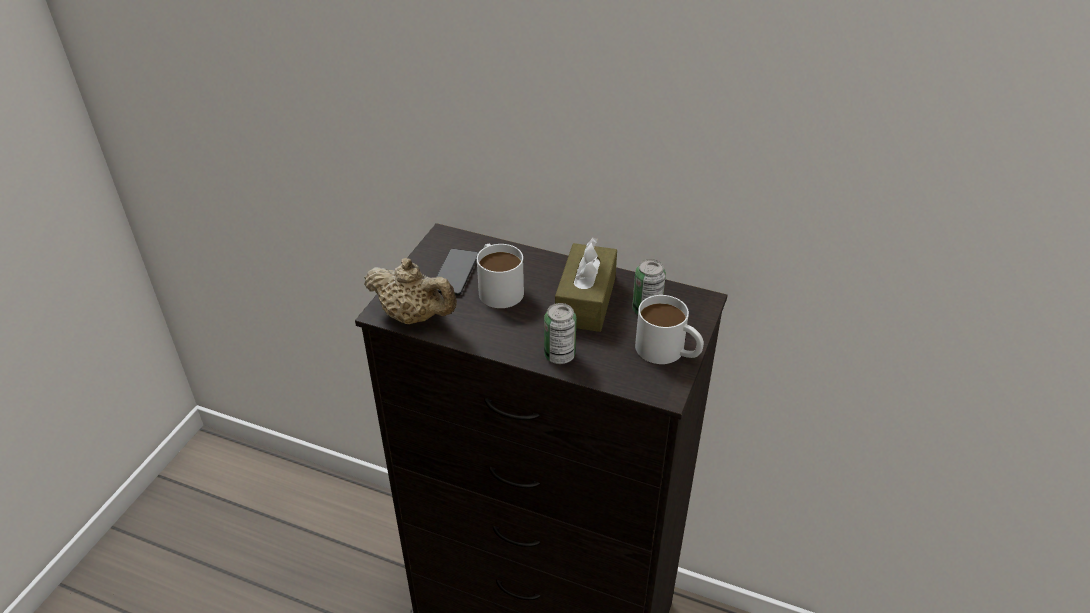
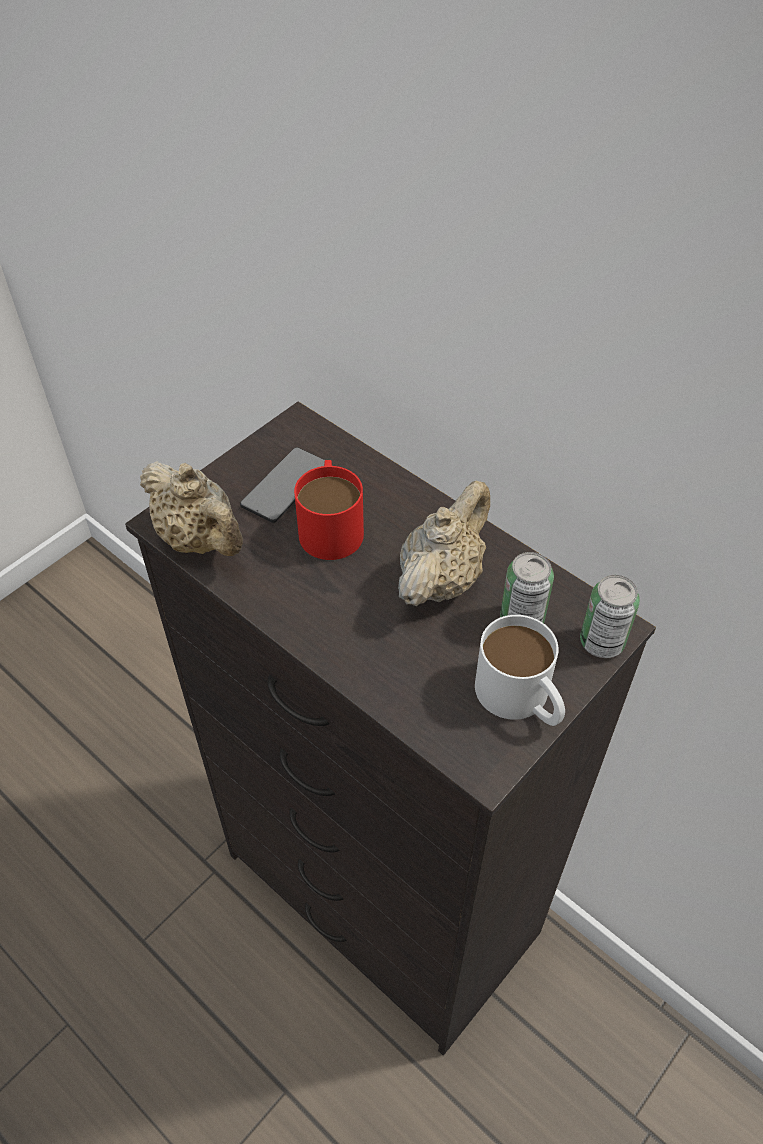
camera: 20 degrees right, 10 degrees up
(498, 287) = (331, 524): white mug -> red mug
(559, 355) = (363, 658): can -> can (601, 642)
(585, 300) = (441, 579): brown tissue box -> beige teapot

